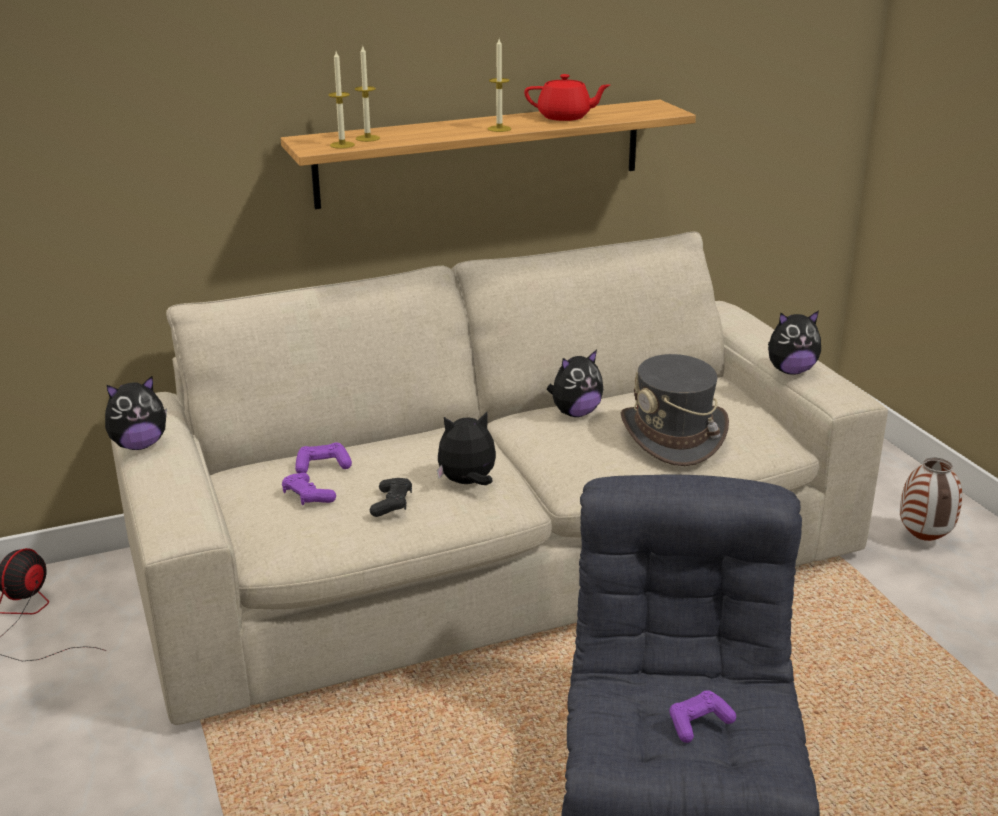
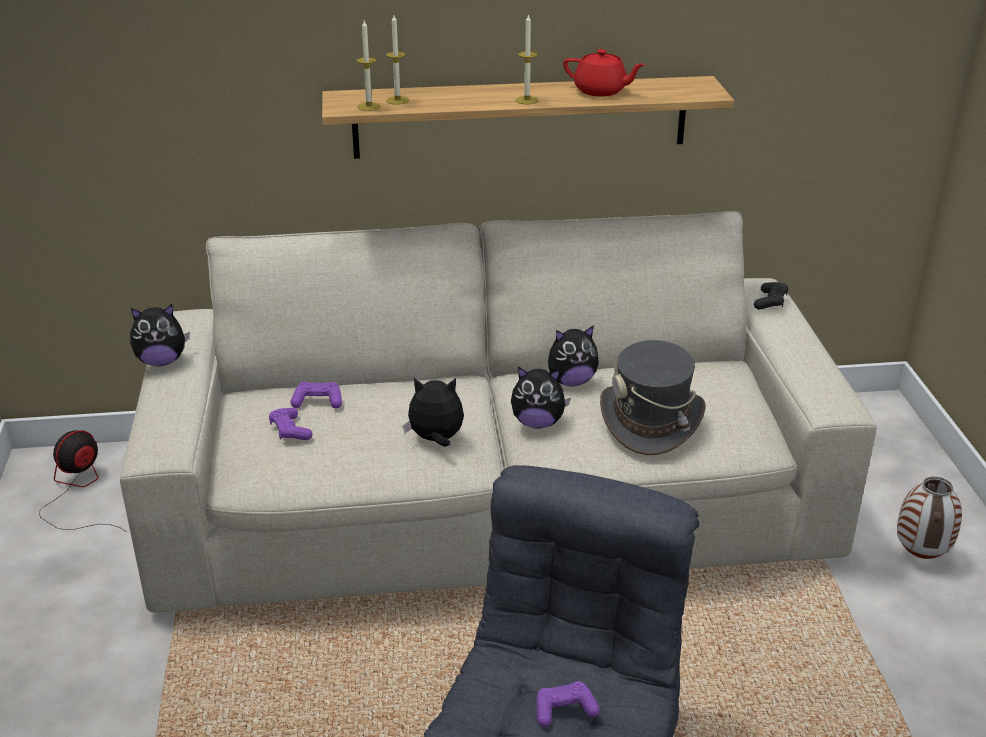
camera: 15 degrees right, 5 degrees up
(392, 504) = (358, 450): black game controller -> black game controller (770, 302)
(790, 371) = (793, 370): plush toy -> plush toy (538, 423)

